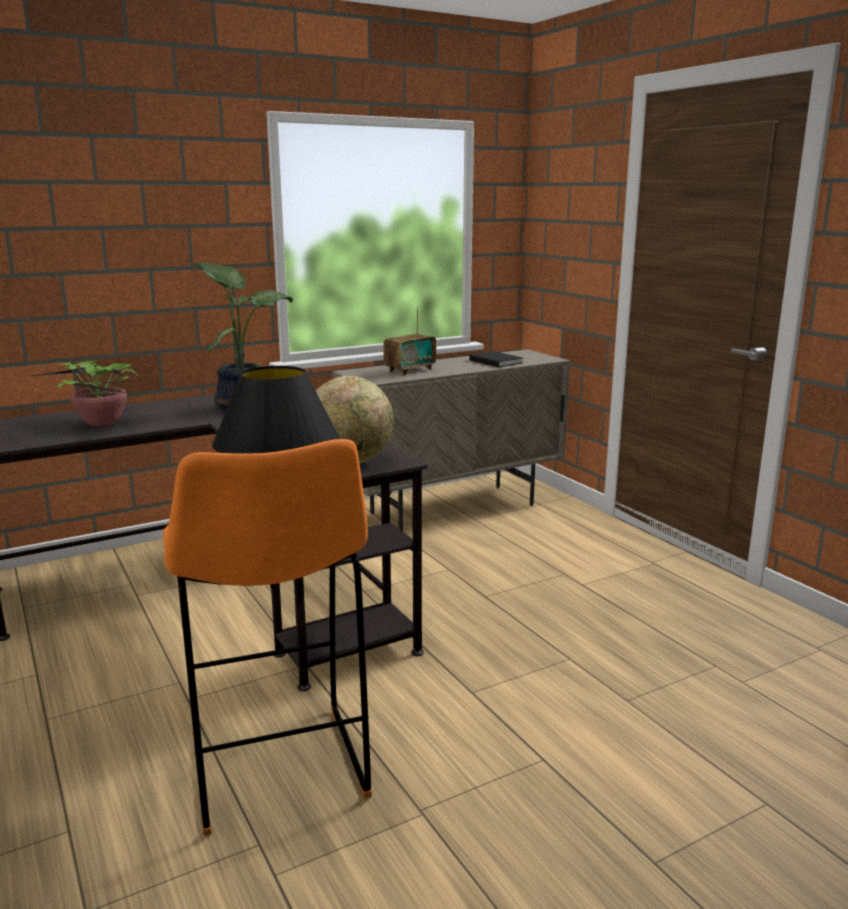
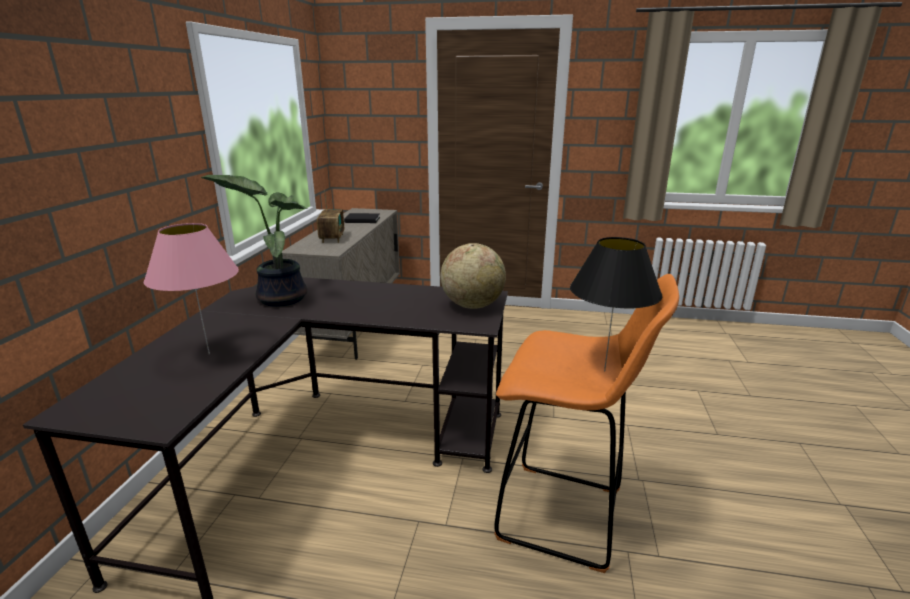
camera: 50 degrees left, 5 degrees up
(104, 424) = (209, 354): potted plant -> pink table lamp

